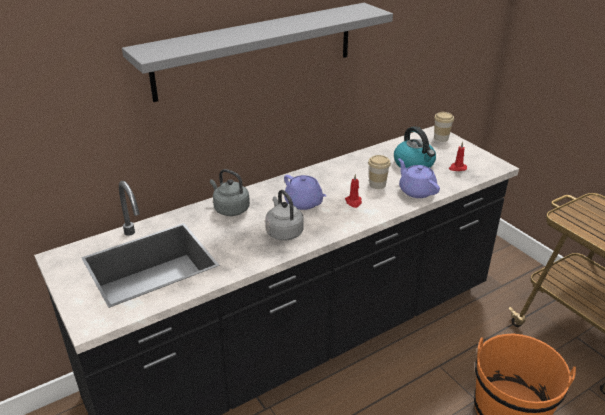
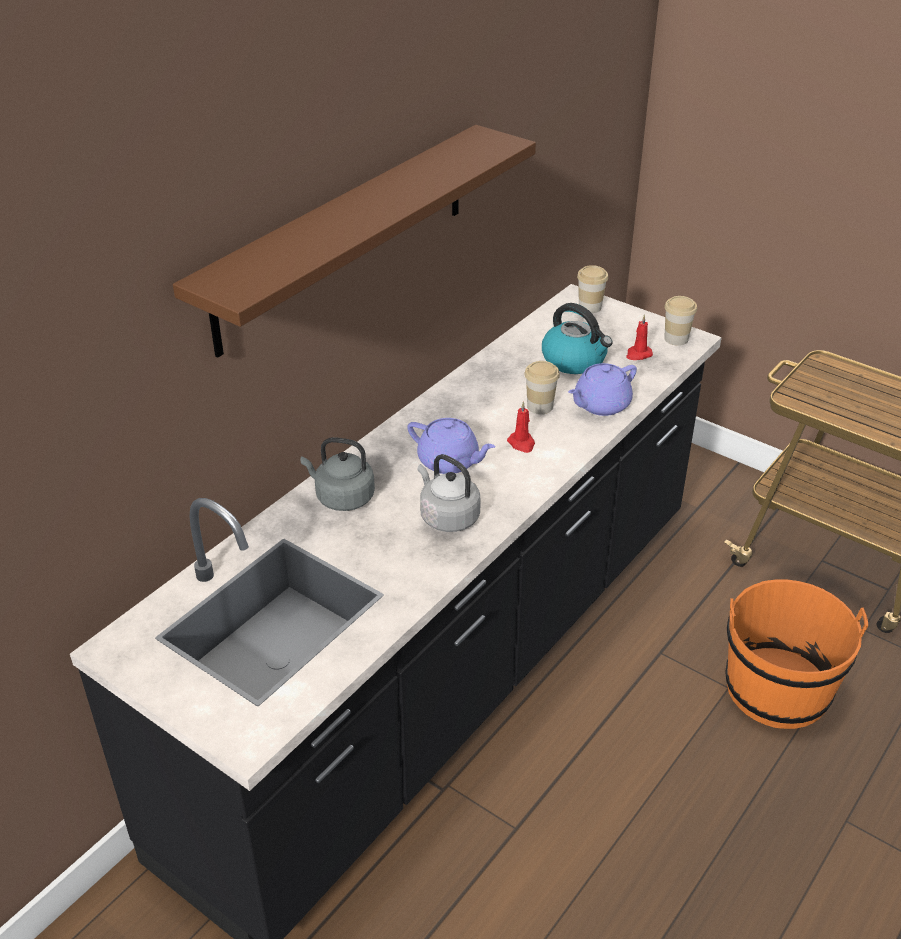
camera: 20 degrees left, 5 degrees up
(256, 50) = (345, 236): grey shelf -> brown shelf
(416, 191) = (600, 405): purple teapot -> purple teapot turned 75 degrees counterclockwise
(487, 164) = (676, 339): none -> cup

